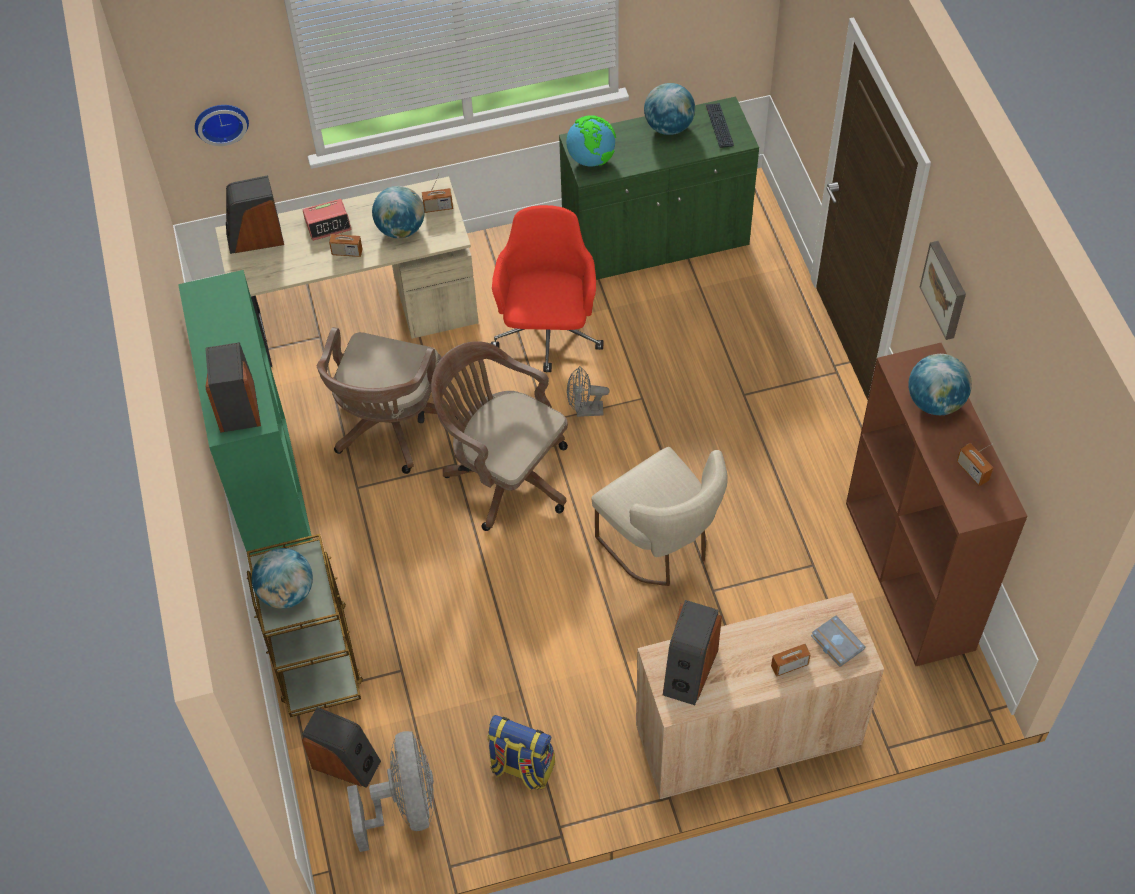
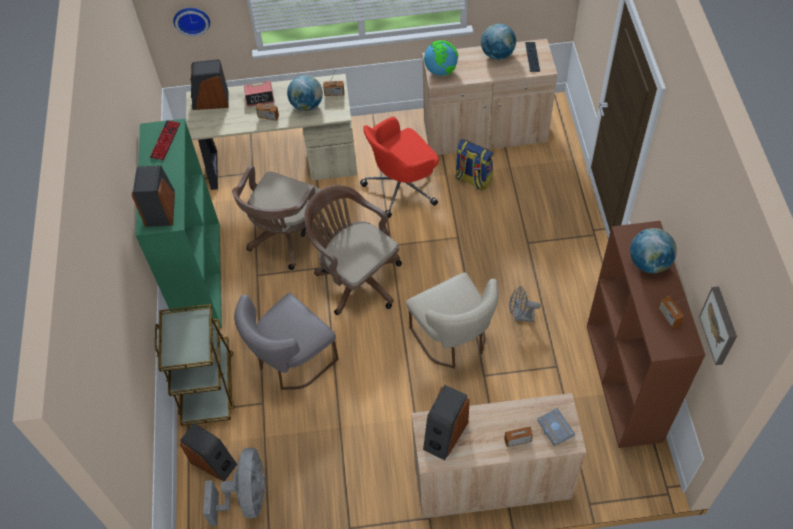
camera: 10 degrees right, 0 degrees up
(222, 305) = (165, 140): none -> keyboard
(286, 593) = (181, 342): globe -> none
(432, 606) = (291, 362): none -> grey chair
(521, 767) = (331, 482): backpack -> backpack (473, 179)
(548, 333) = (402, 187): red office chair -> red office chair turned 135 degrees counterclockwise
(584, 410) = (417, 241): grey fan -> grey fan (520, 316)
(655, 241) = (485, 133): green cabinet -> beige cabinet
(946, 289) = (667, 182): picture -> picture (720, 325)

